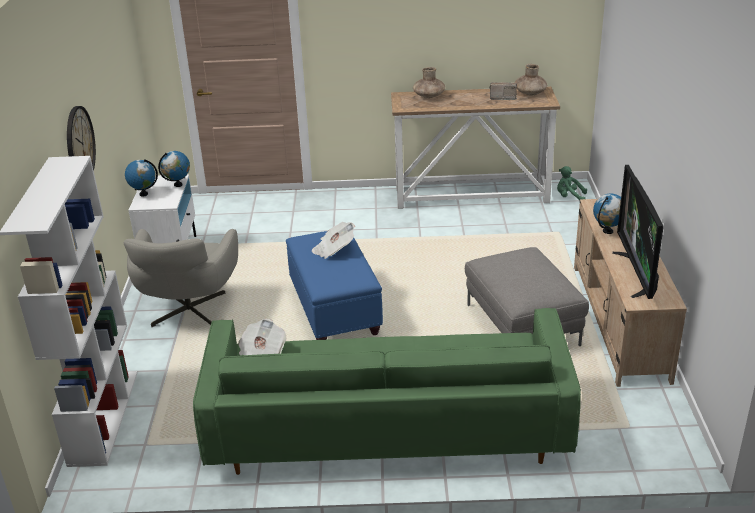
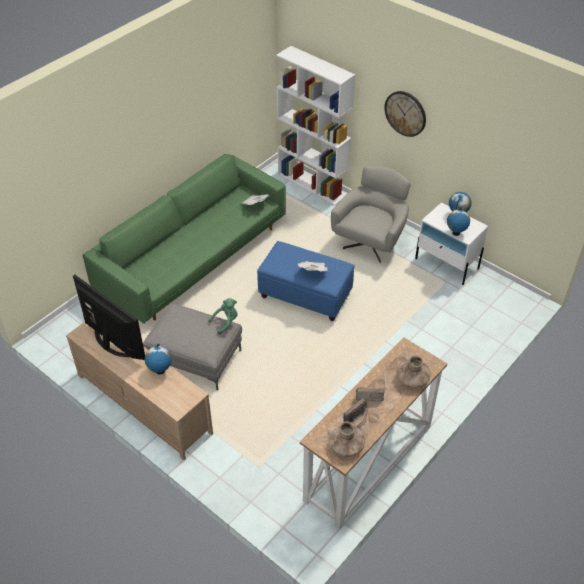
camera: 130 degrees right, 15 degrees up
(188, 312) = (371, 243): grey armchair -> grey armchair turned 75 degrees clockwise
(474, 102) = (368, 396): none -> radio
(569, 197) = (296, 523): green plush toy -> green plush toy (226, 322)

